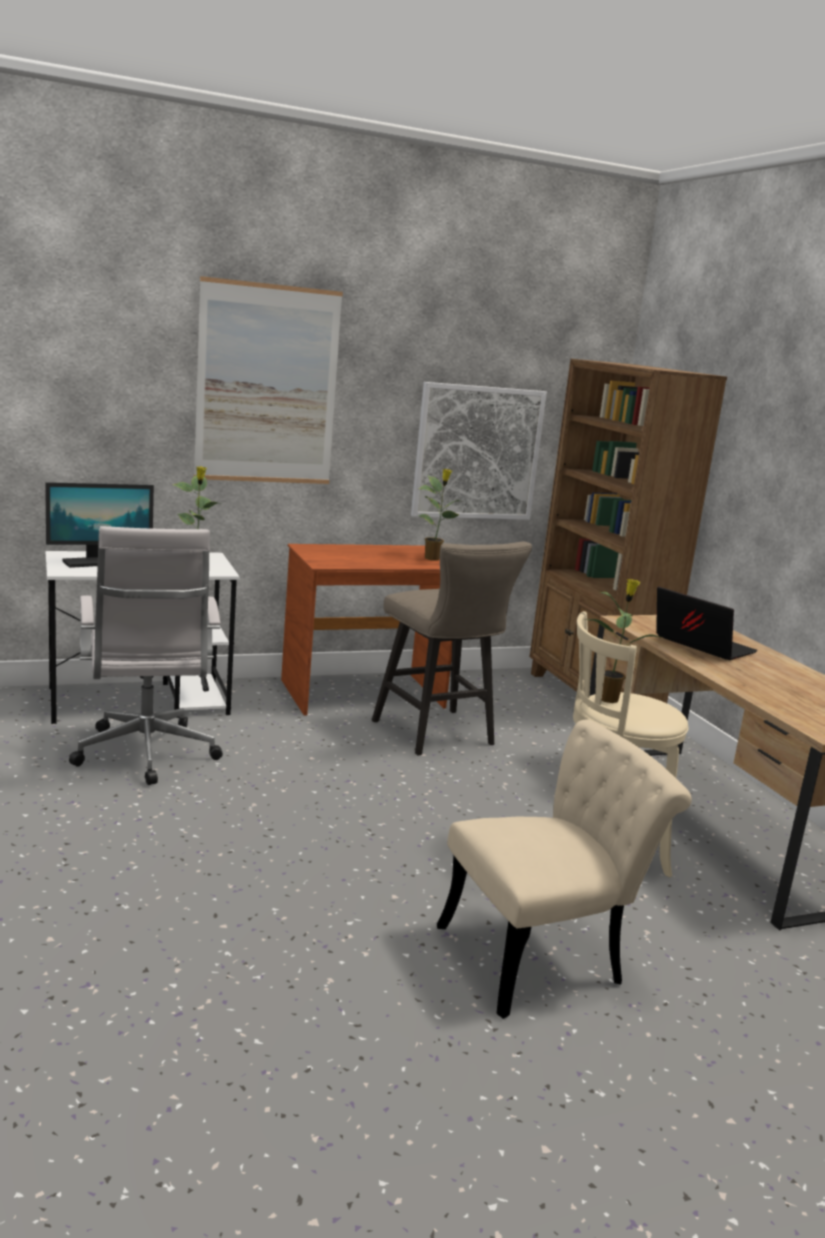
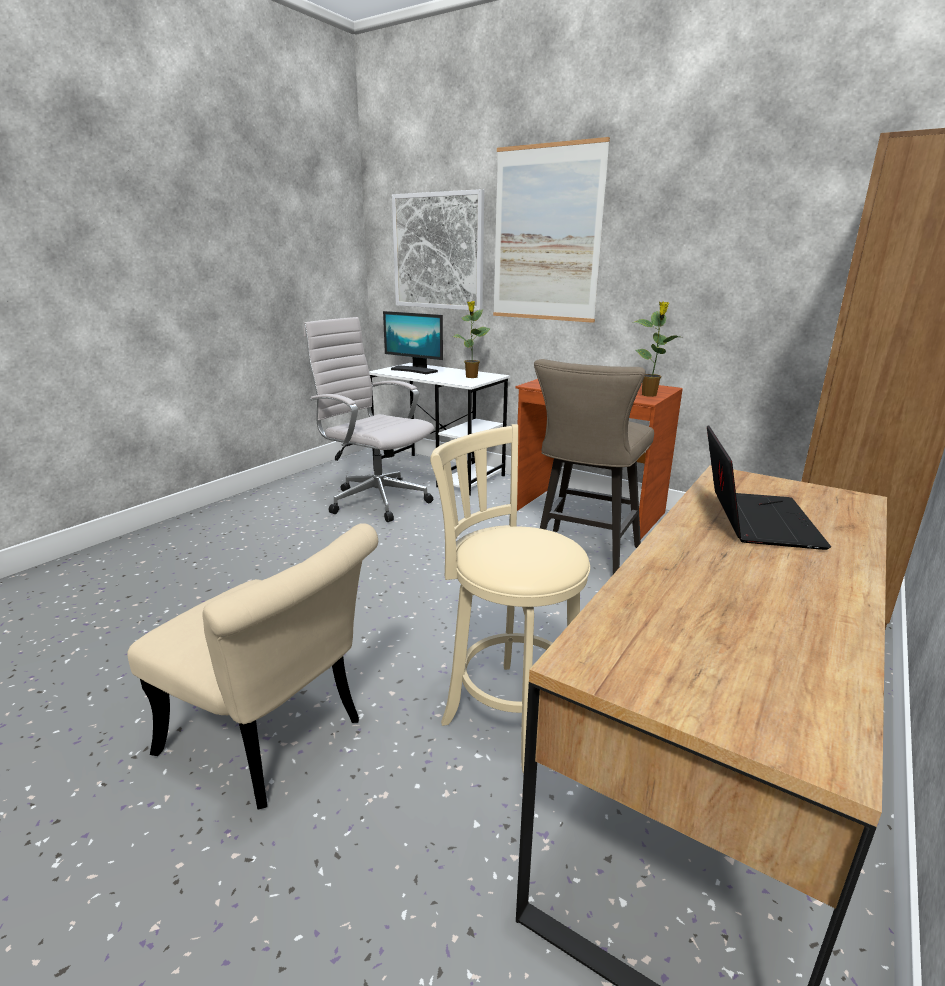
camera: 55 degrees right, 5 degrees up
(146, 756) = (375, 500): white office chair -> white office chair turned 90 degrees clockwise
(477, 452) = (751, 293): picture -> picture (438, 251)
(609, 699) = (515, 532): potted plant -> none

